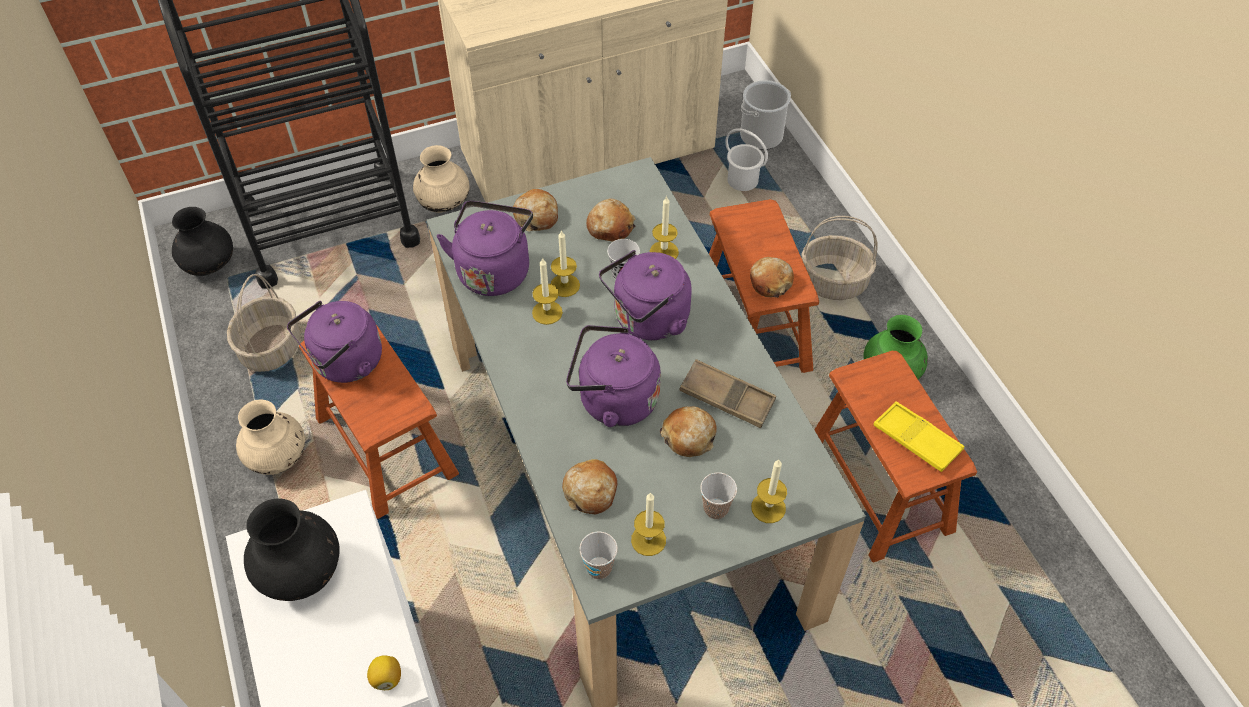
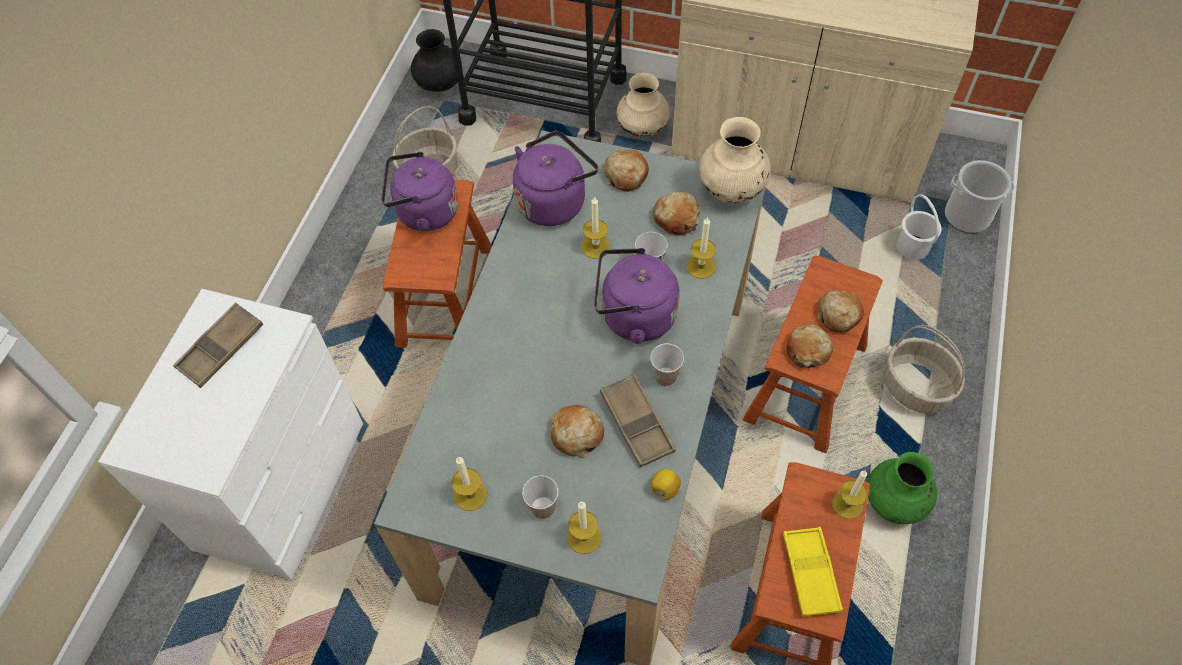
camera: 40 degrees right, 5 degrees up
(278, 458) = (369, 258): beige vase -> beige vase (731, 190)
(302, 573) = (221, 348): black vase -> brown tray
(386, 678) = (205, 462): lemon -> lemon (665, 489)
(547, 312) = (562, 261): candle -> candle (847, 504)
(590, 491) = (464, 426): bread -> bread (839, 315)
(599, 568) = (416, 489): cup -> cup (665, 376)
(613, 400) = (546, 365): purple kettle -> none

